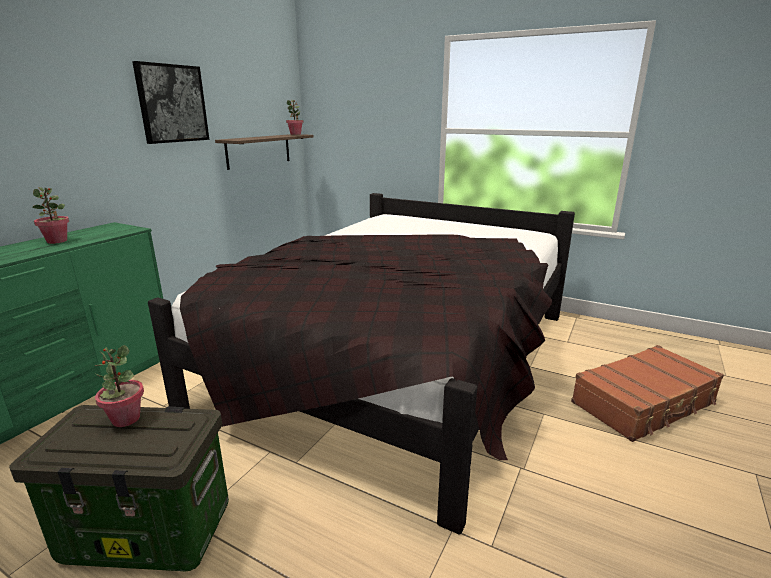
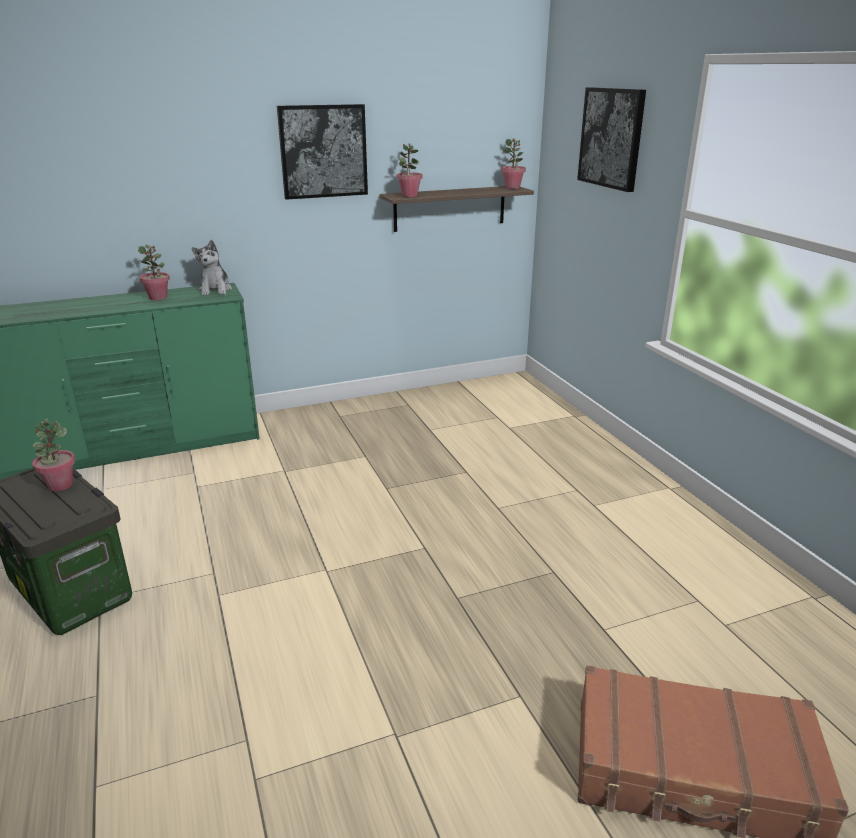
camera: 40 degrees right, 5 degrees up
(109, 228) = (216, 290): none -> plush toy
(242, 139) = (409, 195): none -> potted plant
(372, 93) = (611, 138): none -> picture
(399, 357) = (455, 536): black bed -> none

